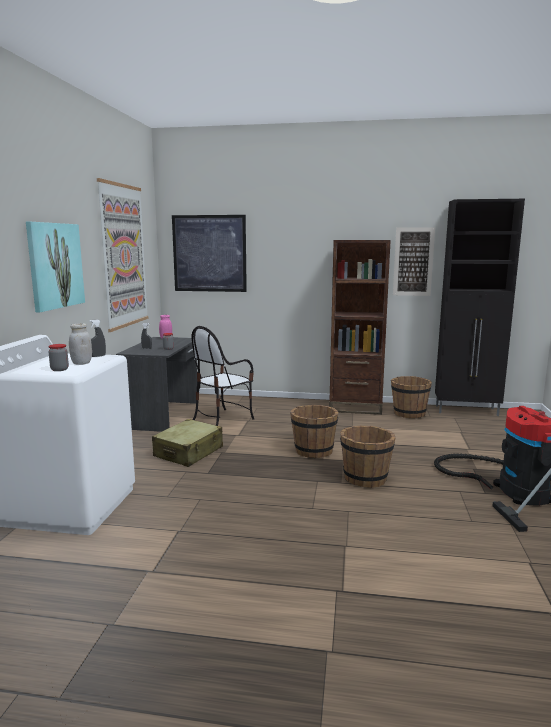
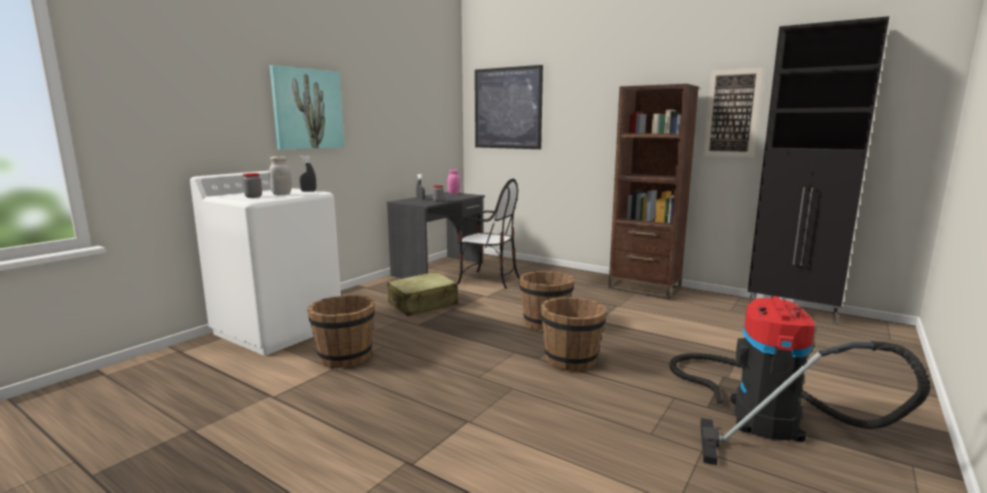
camera: 25 degrees right, 0 degrees up
(124, 256) = (408, 108): picture -> none
(222, 419) = (488, 280): chair -> chair turned 135 degrees counterclockwise
(409, 413) = (705, 303): brown bucket -> brown bucket (345, 357)

